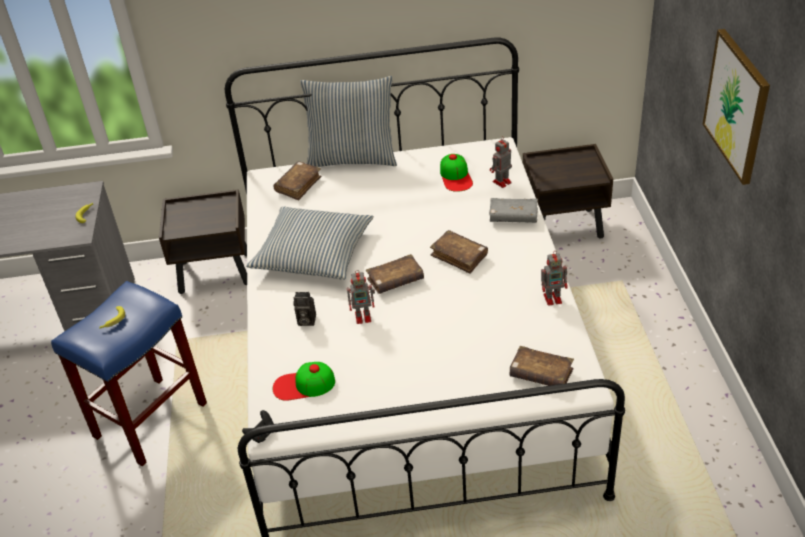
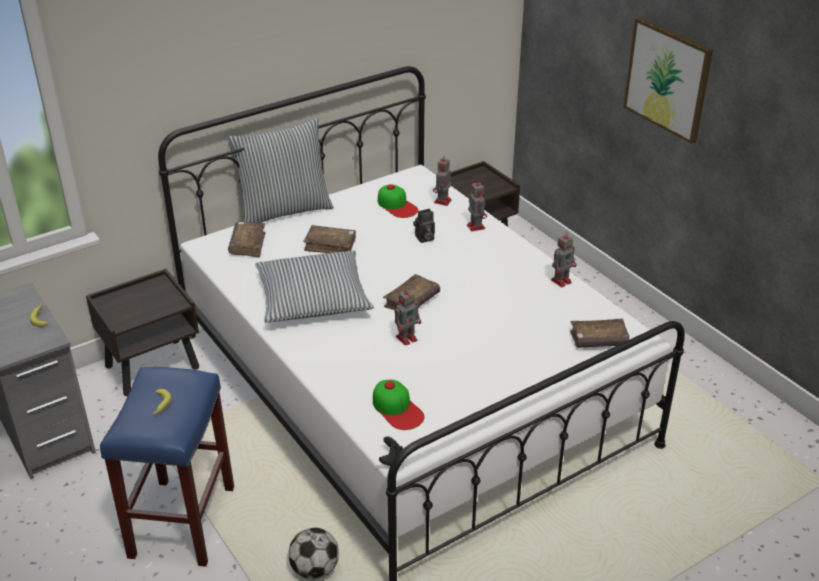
camera: 30 degrees left, 5 degrees down
(220, 502) = (315, 569): none -> football
(303, 385) = (397, 409): cap -> cap turned 90 degrees counterclockwise
(305, 321) = (353, 356): camera -> camera (424, 238)
(459, 256) = (454, 268): brown book -> brown book (330, 245)
(513, 216) = (475, 226): grey book -> toy robot

